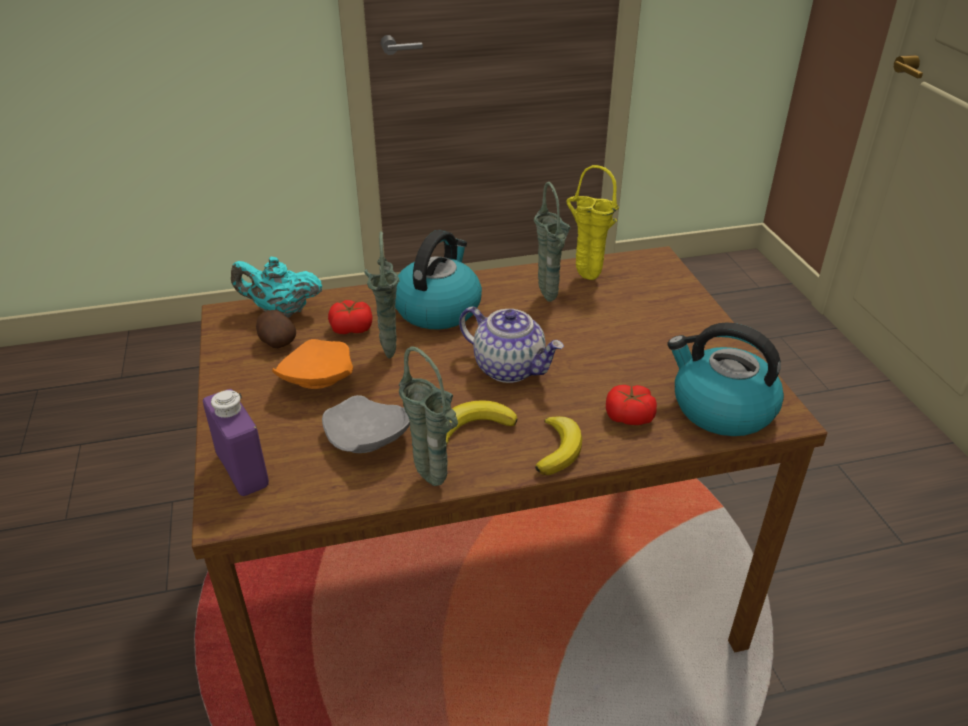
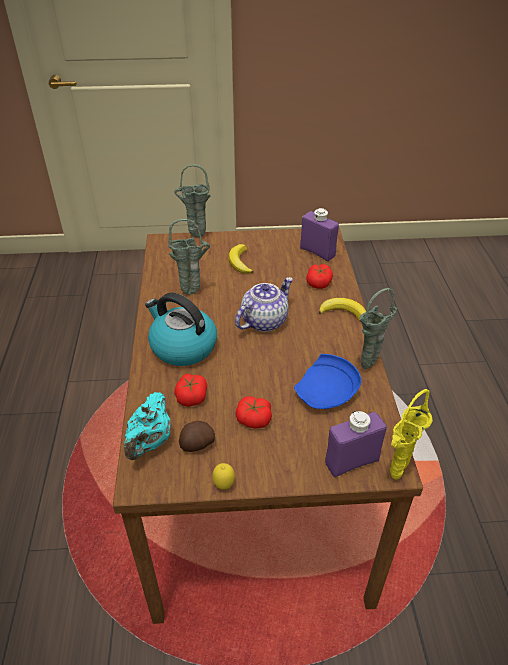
camera: 80 degrees left, 5 degrees up
(216, 368) = (224, 485): none -> lemon
(316, 379) = (254, 419): orange plate -> tomato
(368, 440) = (326, 393): grey plate -> blue plate
(388, 352) = (230, 377): green vase -> green vase (195, 236)
(474, 426) = (319, 343): banana -> banana (240, 262)
(584, 277) = (171, 273): yellow vase -> yellow vase (396, 476)
(721, 408) = (317, 252): kettle -> purple bottle

